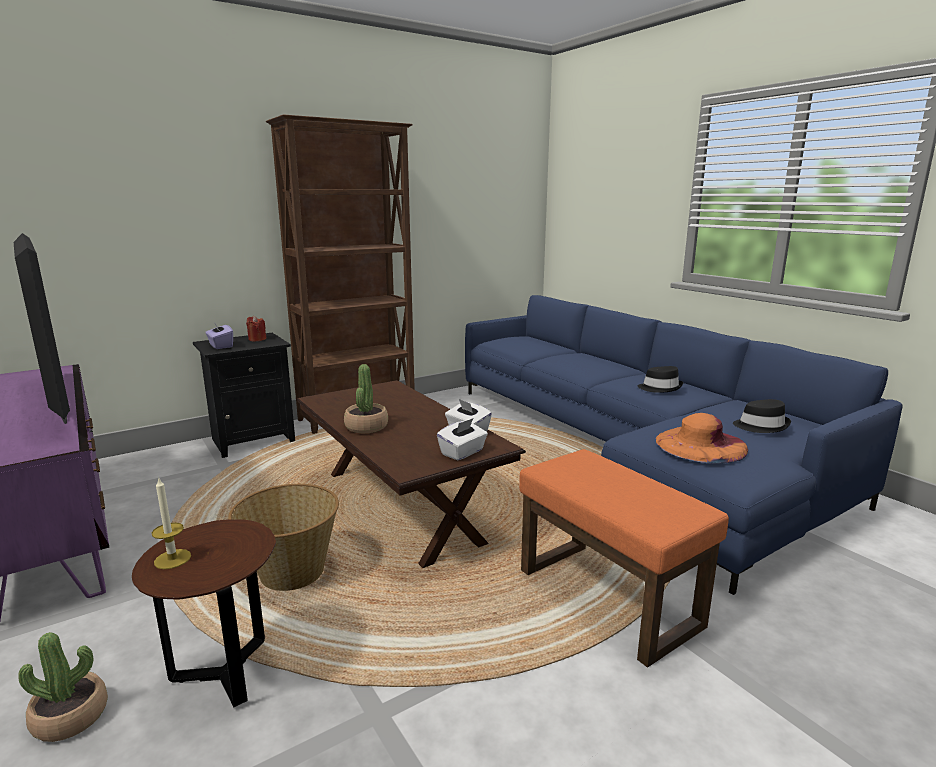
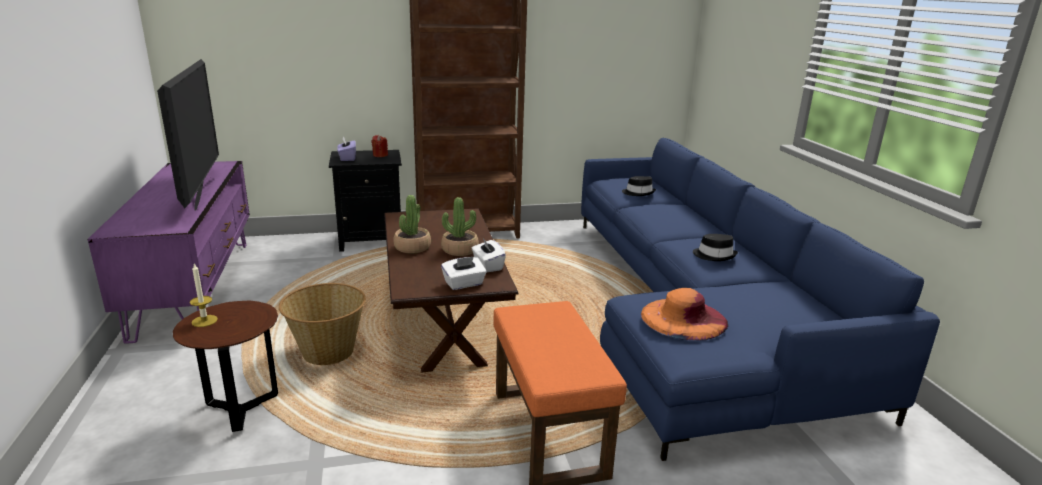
camera: 20 degrees right, 5 degrees up
(70, 717) = (143, 409): potted plant -> potted plant (460, 250)
(761, 426) = (770, 312): black hat -> black hat (638, 193)

